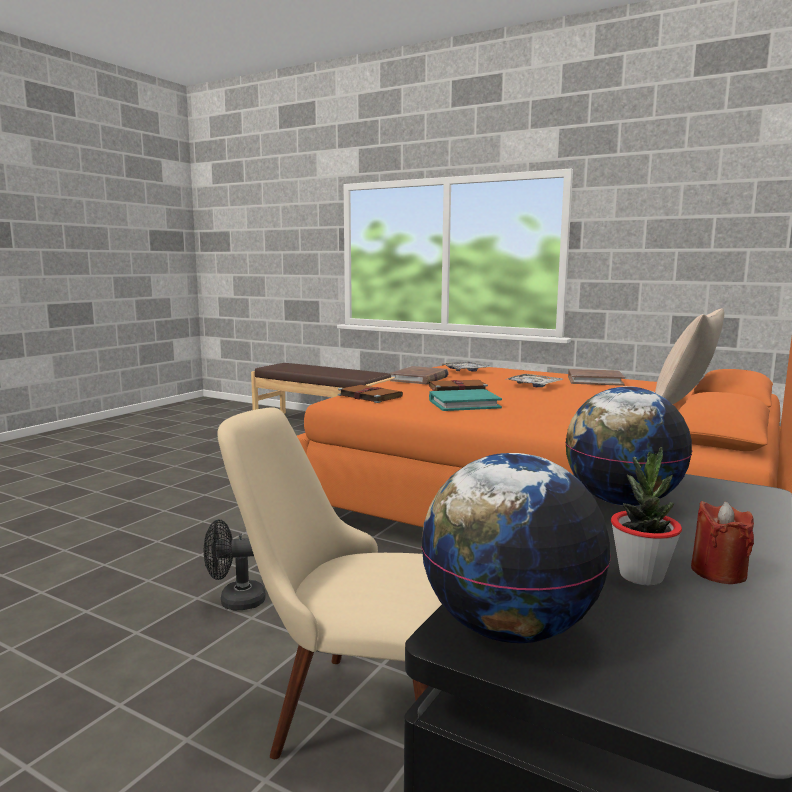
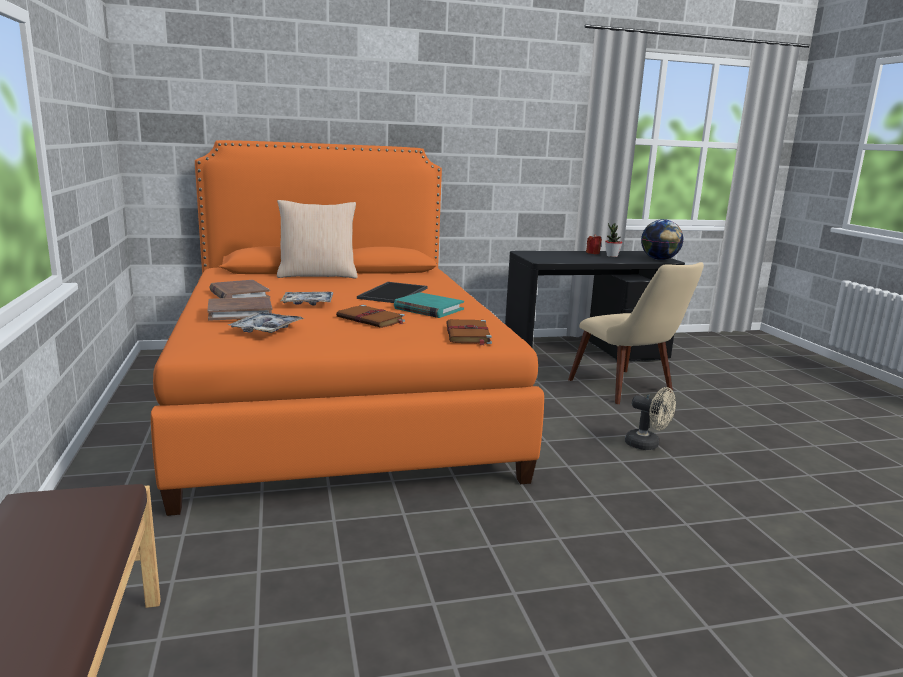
camera: 135 degrees left, 5 degrees up
(235, 601) = (647, 445): black fan -> beige fan
(420, 378) = (344, 338): brown book -> brown book (240, 312)
(545, 407) = (394, 293): none -> tray
(621, 502) = (569, 259): globe -> none

